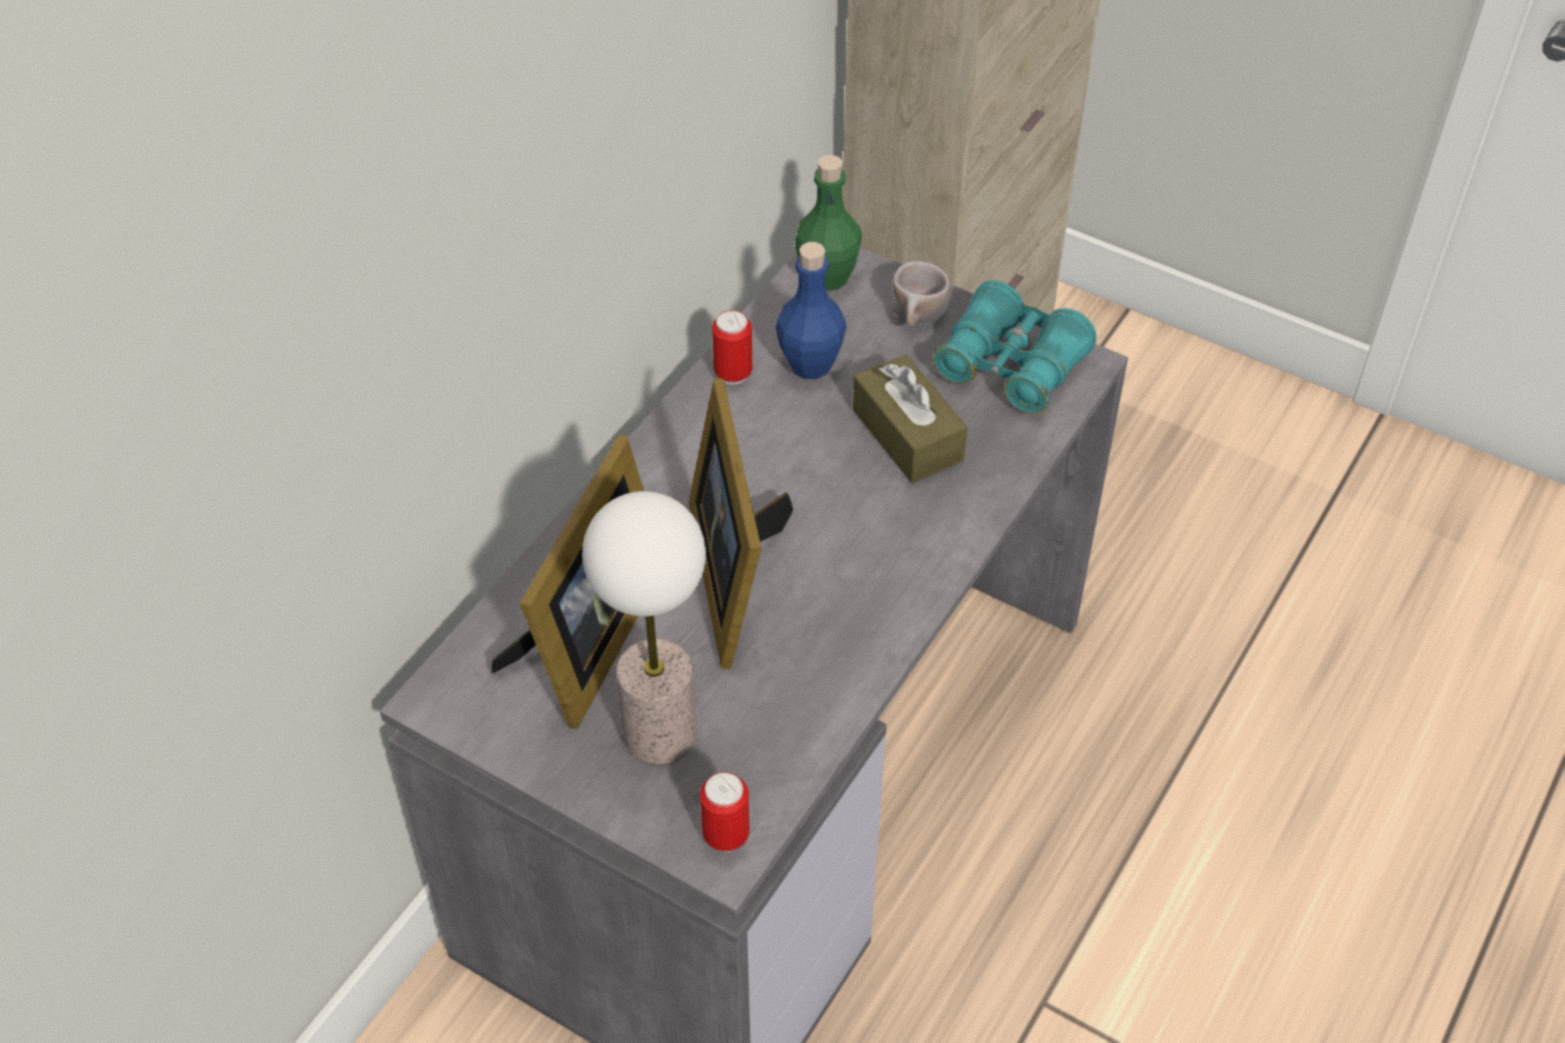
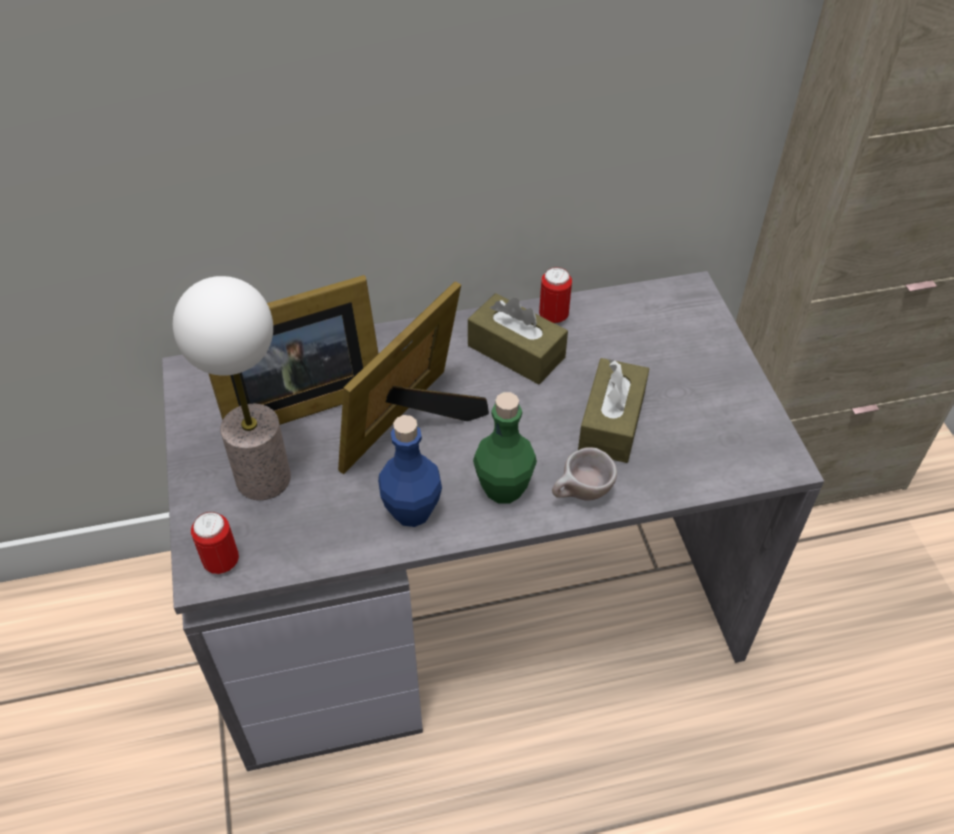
camera: 45 degrees right, 0 degrees up
(741, 432) = (516, 351): none -> brown tissue box
(810, 364) = (604, 342): blue bottle -> blue bottle (412, 511)
(827, 277) = (678, 301): green bottle -> green bottle (503, 488)
(917, 318) = (705, 360): beige cup -> beige cup (580, 495)
(1011, 366) = (732, 429): turquoise binoculars -> none

